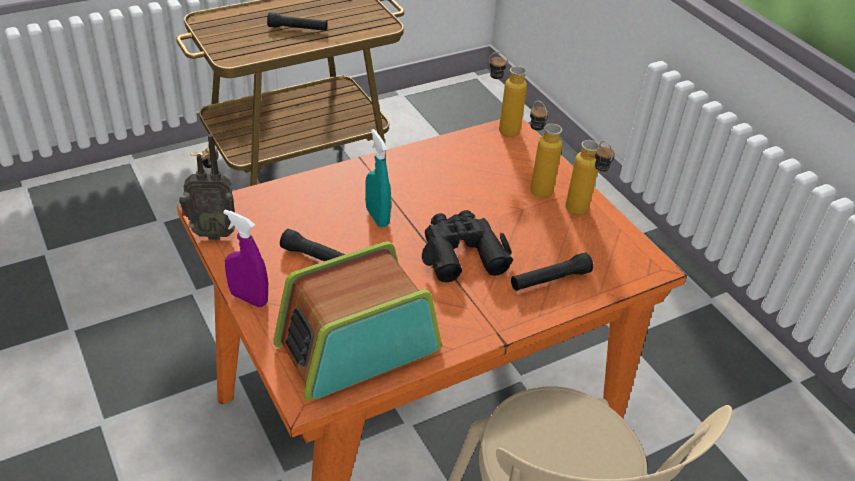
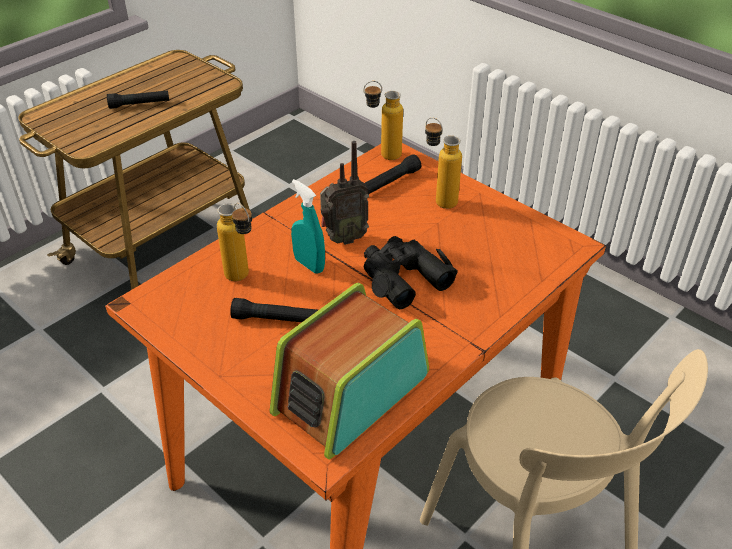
camera: 15 degrees left, 0 degrees up
(212, 232) = (155, 322): radio -> radio (343, 238)
(248, 298) = (223, 376): purple spray bottle -> none
(550, 280) = (493, 281): black flashlight -> black flashlight (390, 182)
(582, 214) = (492, 214): bottle -> bottle (243, 279)

